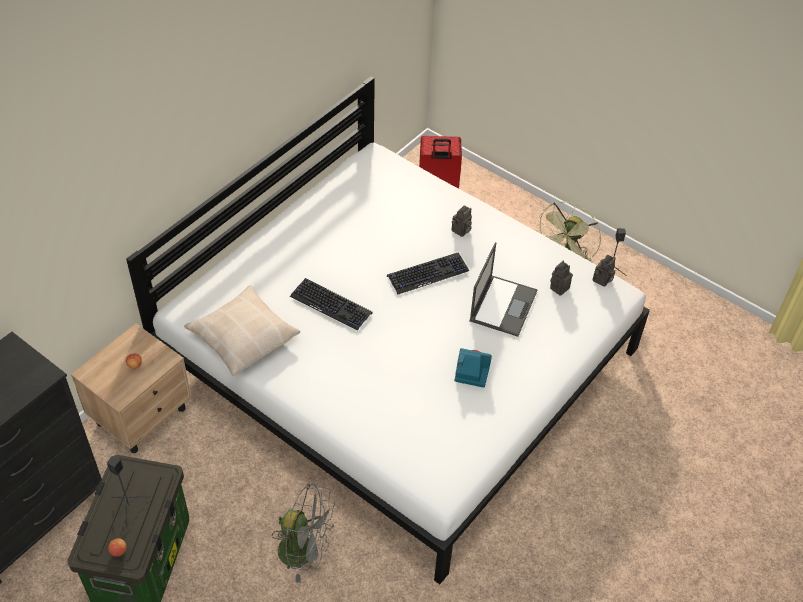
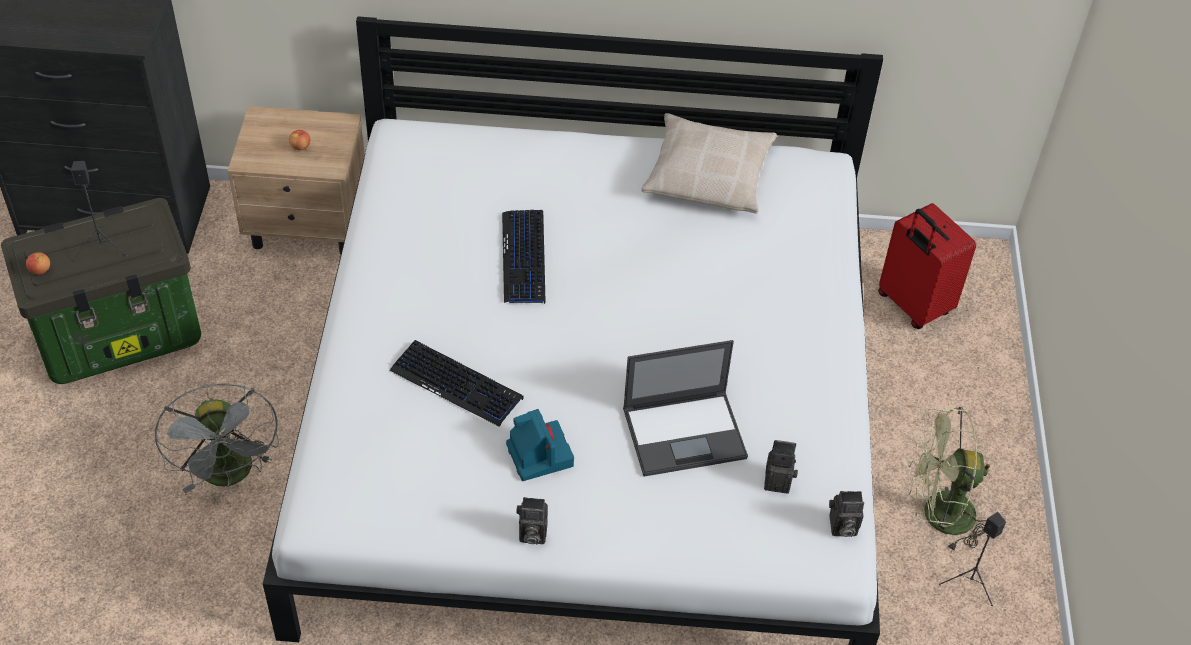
camera: 55 degrees right, 0 degrees up
(243, 337) = (405, 207): beige pillow -> beige pillow (708, 175)
(428, 274) = (664, 324): keyboard -> keyboard (457, 384)
(461, 231) = (776, 321): camera -> camera (531, 534)

